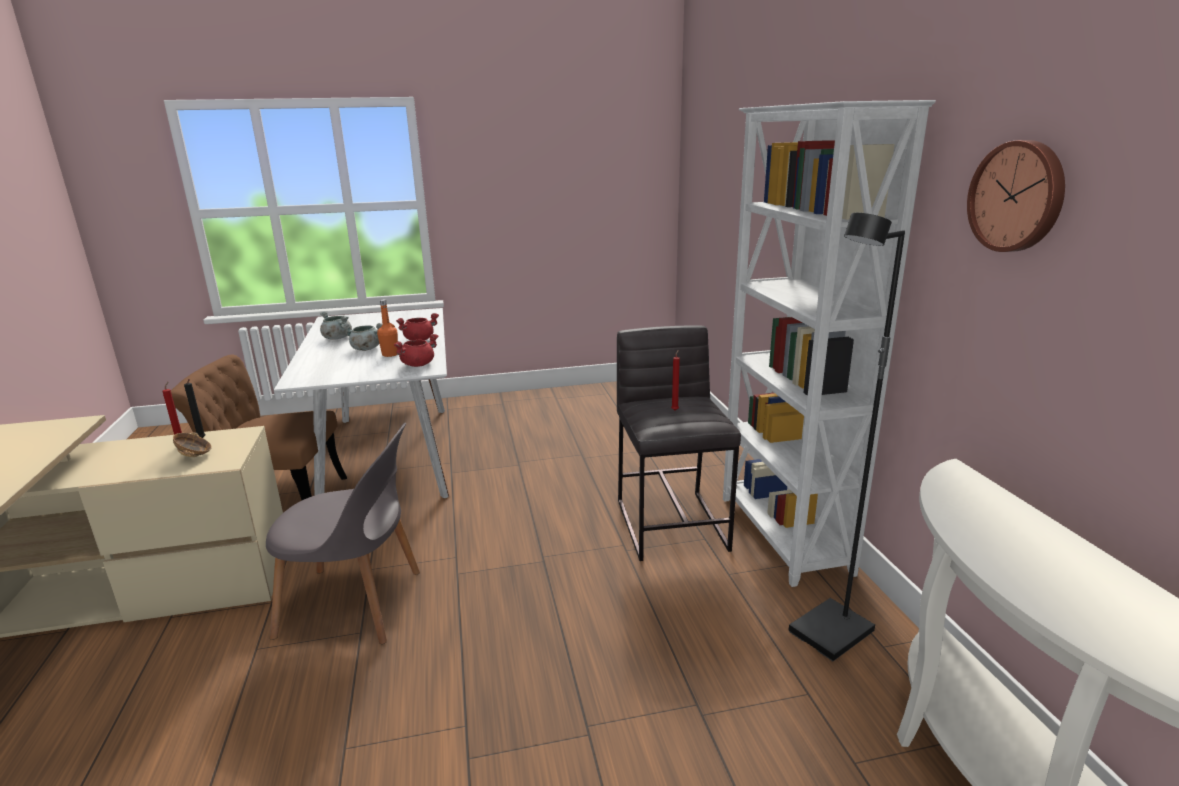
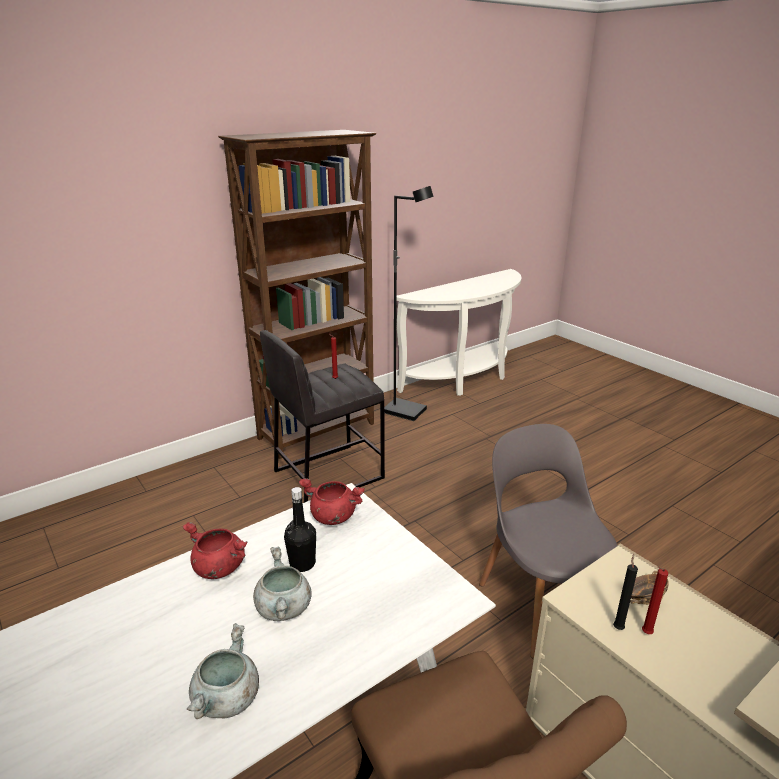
camera: 115 degrees left, 5 degrees up
(390, 354) = (302, 563): orange bottle -> black bottle
(782, 535) = (318, 431): white bookcase -> brown bookcase
(1018, 196) = (389, 172): wall clock -> none

